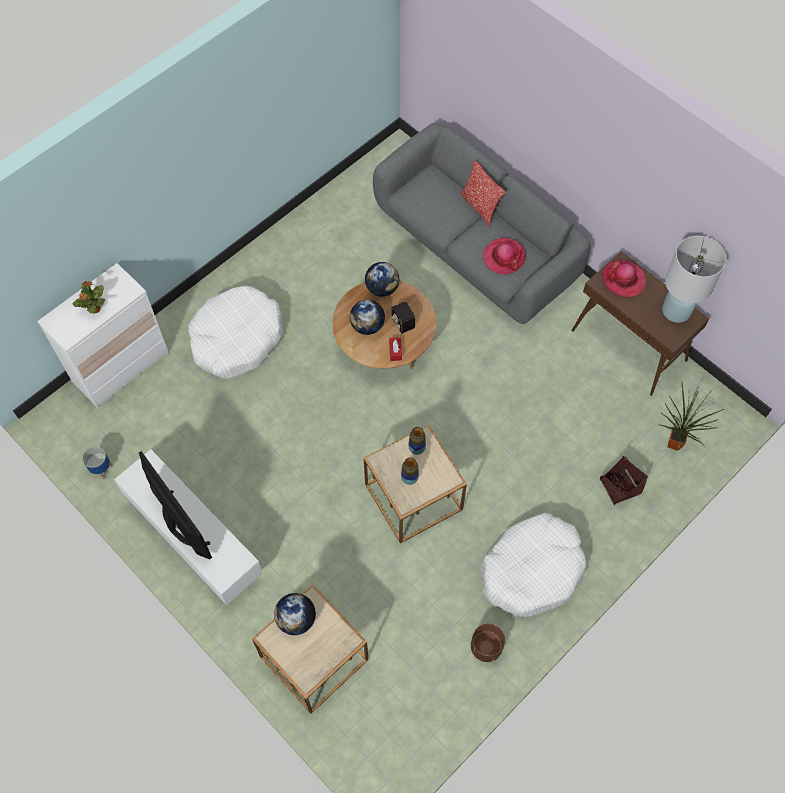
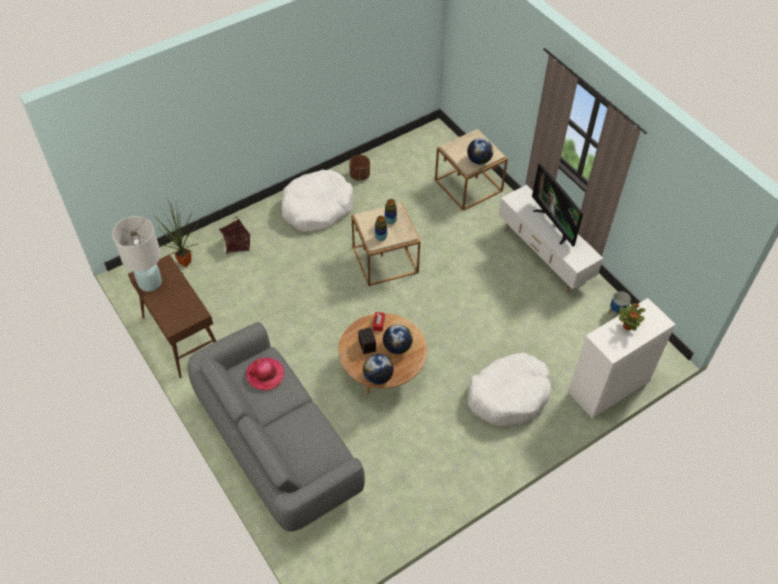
camera: 170 degrees left, 10 degrees down
(479, 207) = (269, 429): pillow -> none
(623, 280) = (179, 313): hat -> none

